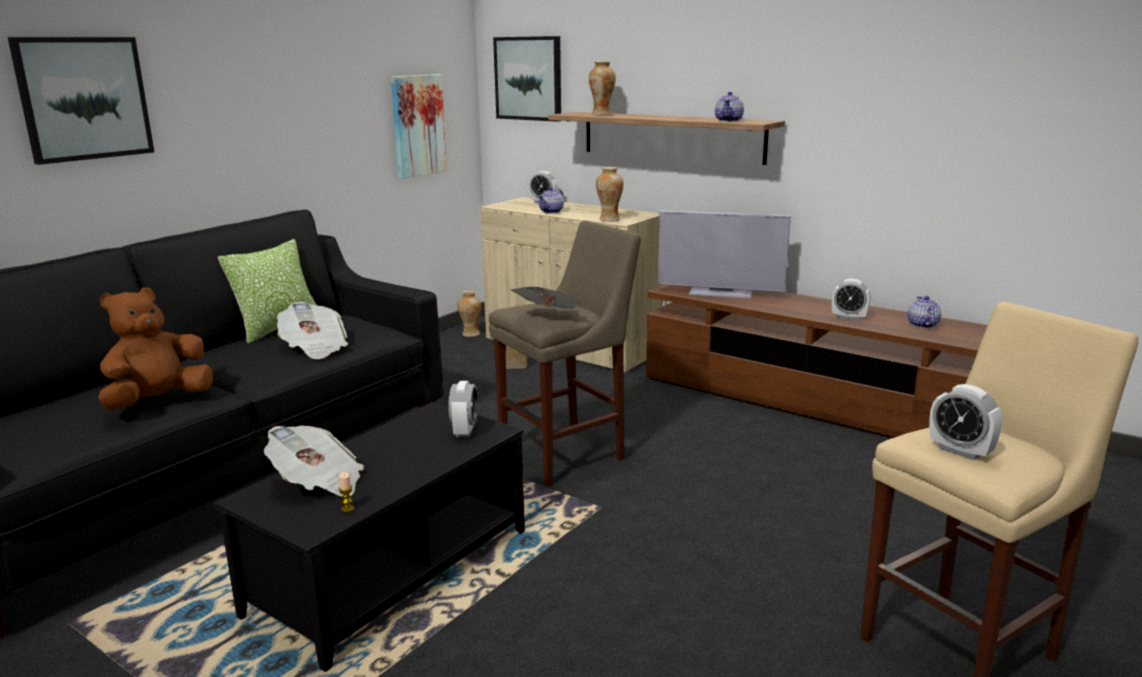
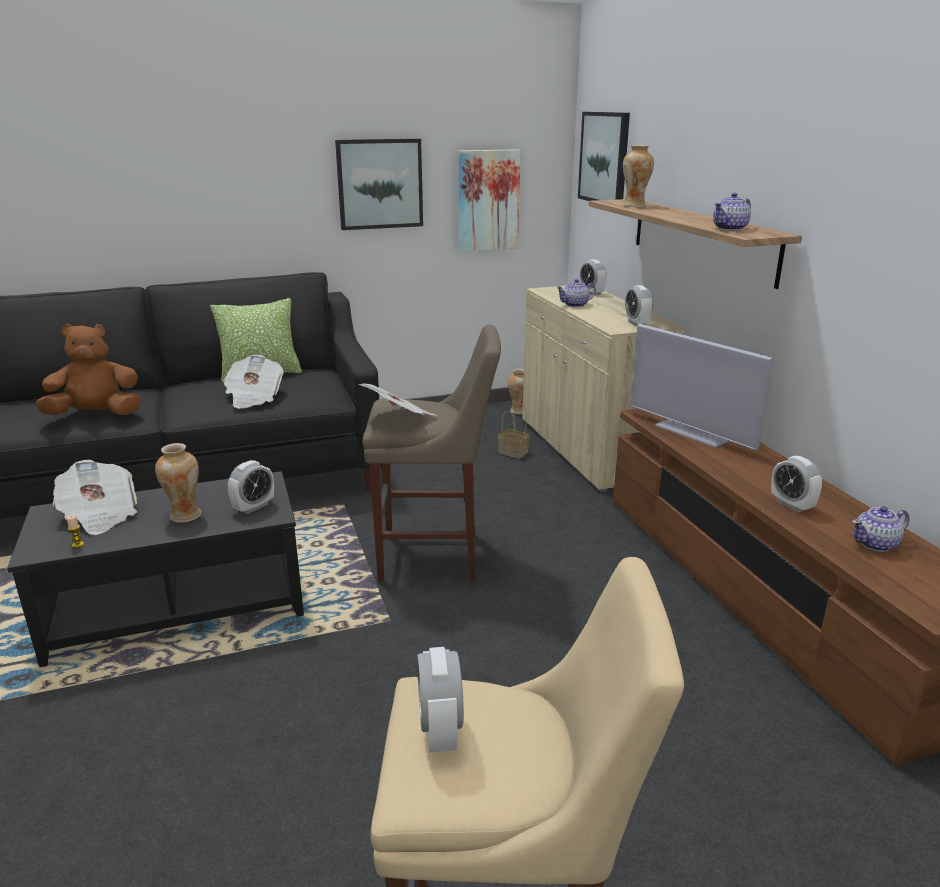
camera: 35 degrees right, 5 degrees up
(84, 98) = (147, 164): picture -> picture (380, 184)
(609, 220) = (608, 324): vase -> vase (185, 515)
(628, 216) = (637, 324): none -> alarm clock
(922, 325) = (876, 544): teapot -> teapot turned 150 degrees counterclockwise

